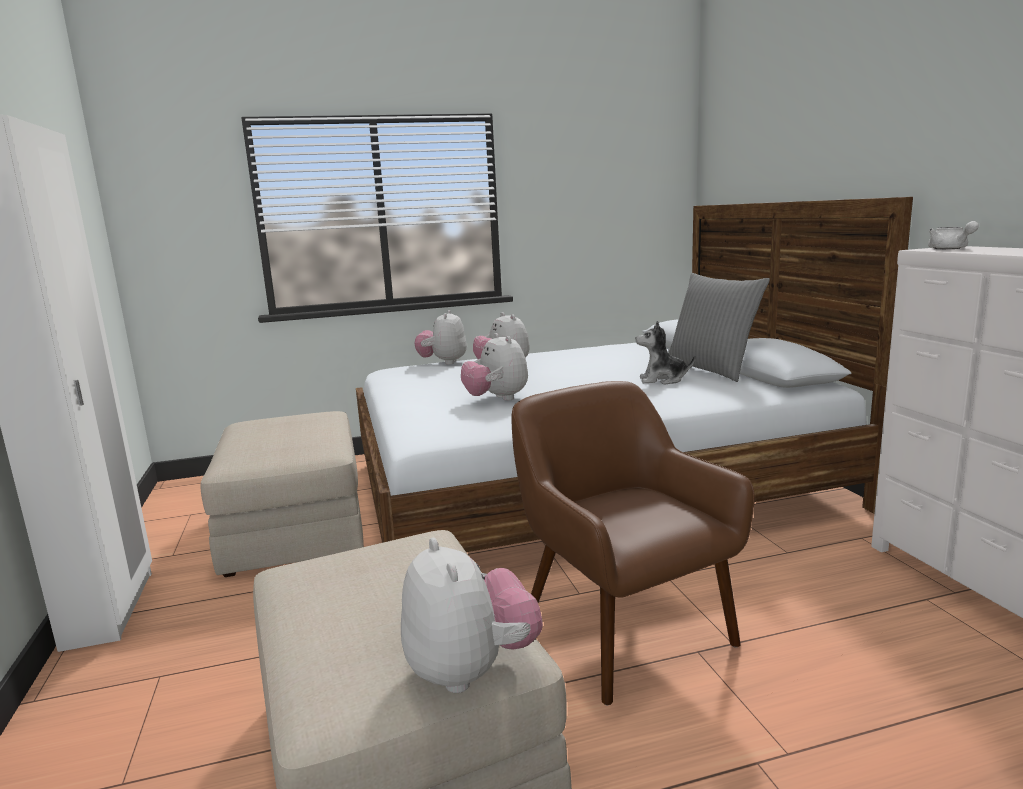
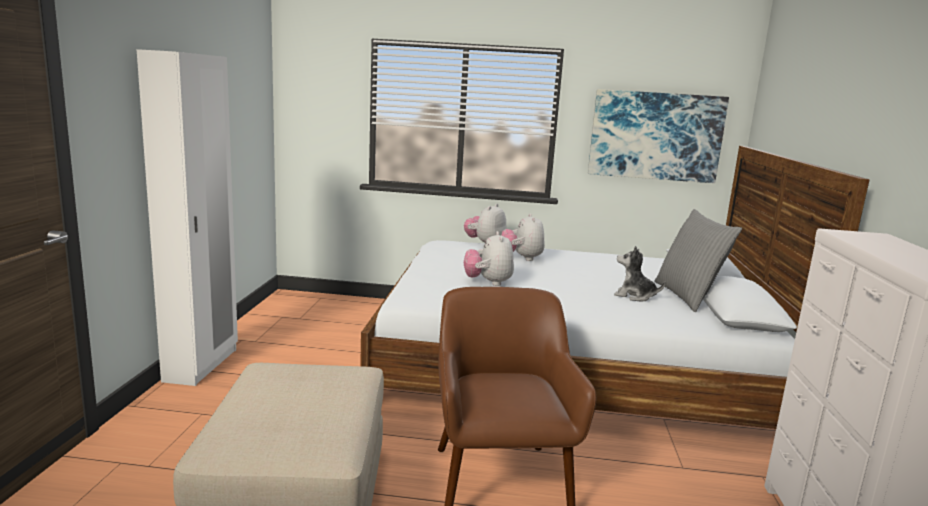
camera: 20 degrees right, 0 degrees up
(296, 528) = (338, 344): beige ottoman -> none
(471, 670) = (304, 454): plush toy -> none
(605, 207) = (655, 136): none -> picture
(950, 249) = (860, 236): white teapot -> none

